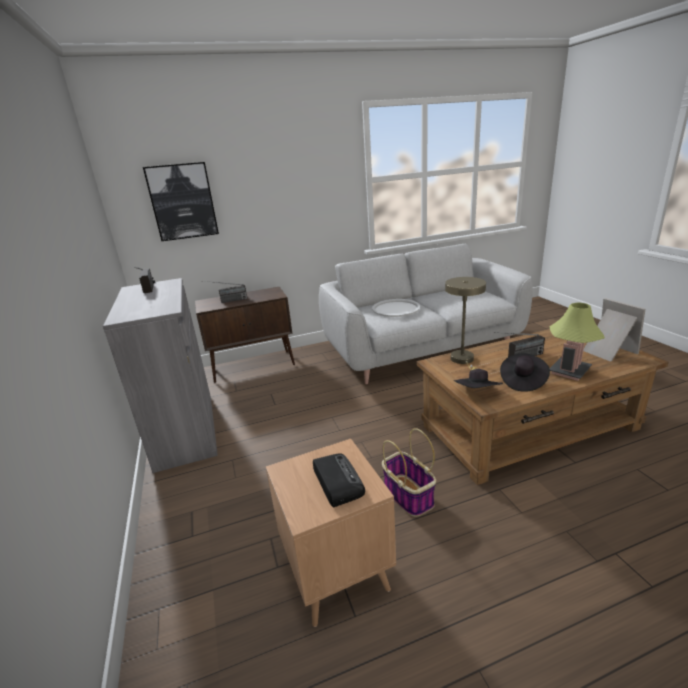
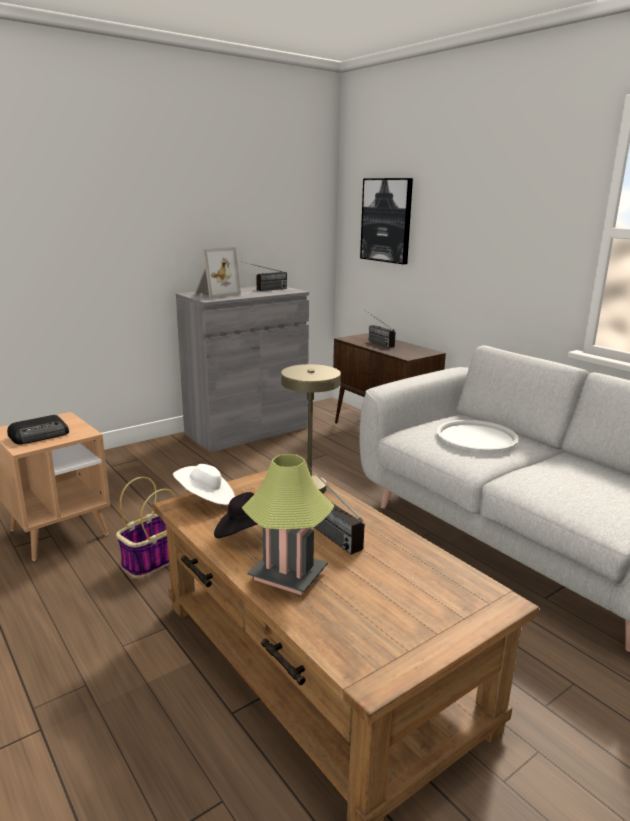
camera: 70 degrees right, 5 degrees down
(477, 393) = (206, 500): black hat -> white hat
(607, 351) = (391, 629): picture frame -> picture frame (215, 294)

